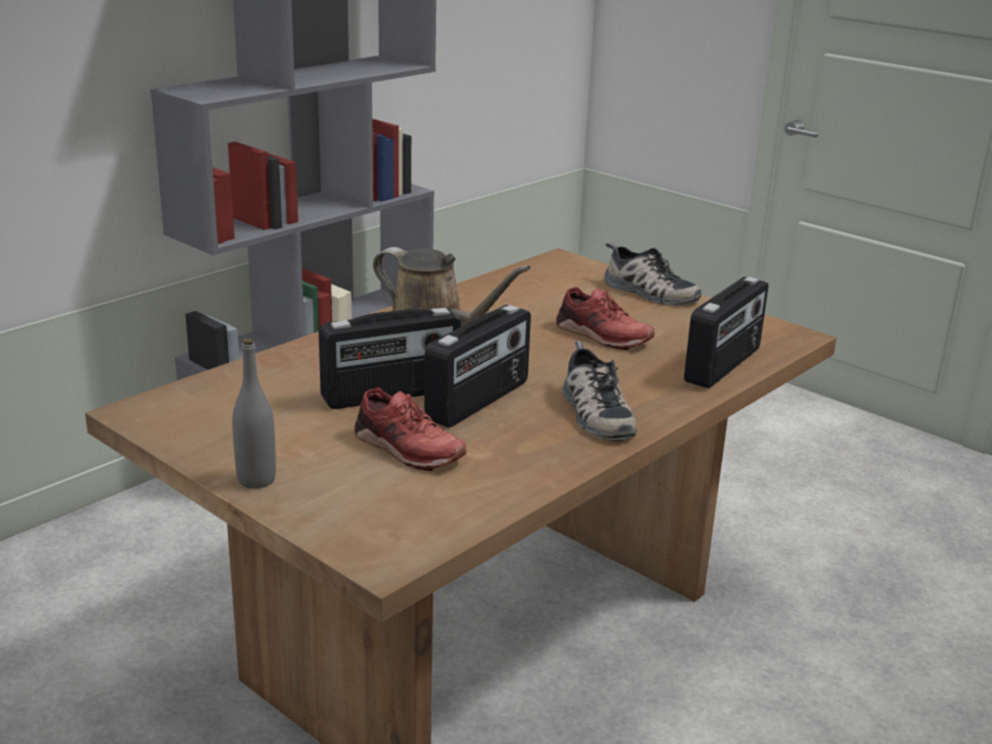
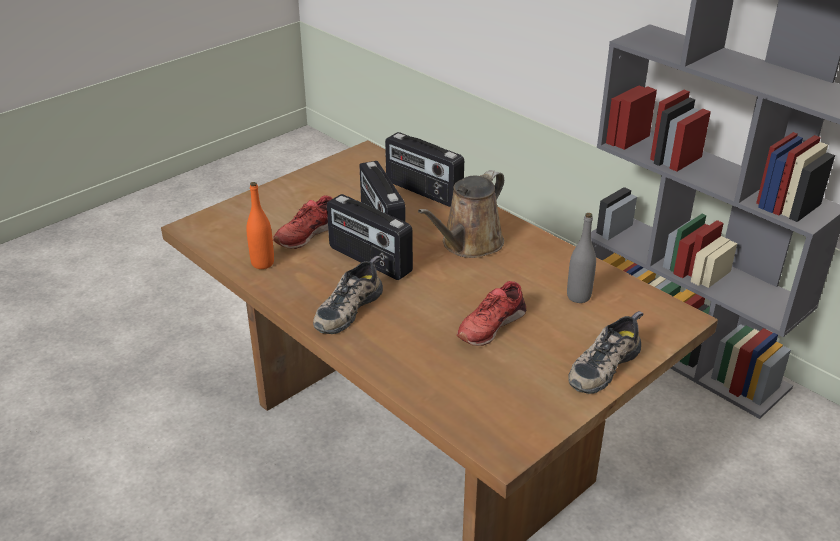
camera: 95 degrees right, 10 degrees up
(256, 480) = (282, 189): grey bottle -> grey bottle (578, 296)
(497, 479) = (262, 263): none -> orange bottle
(593, 412) = (347, 307): shoe -> shoe turned 45 degrees counterclockwise
(724, 365) = (430, 387): radio -> radio (423, 191)

